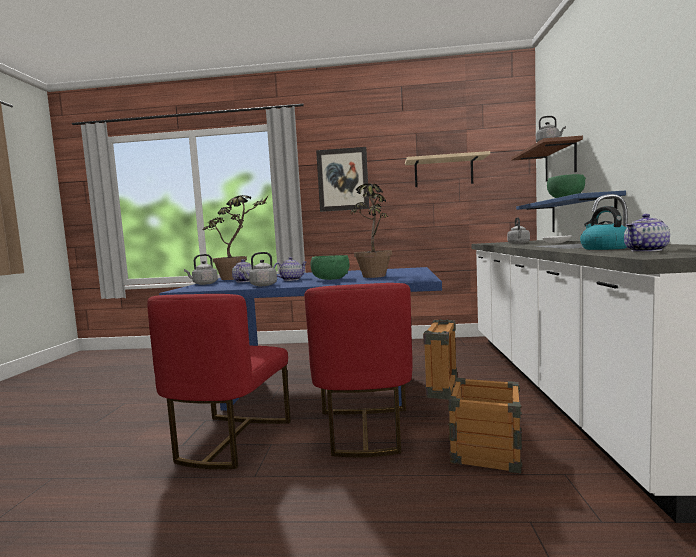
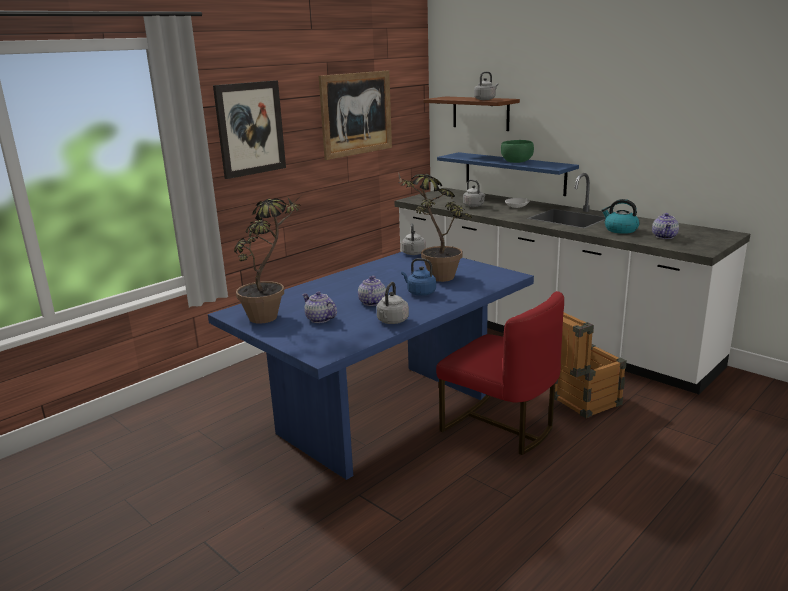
camera: 50 degrees left, 15 degrees up
(204, 284) = (285, 338): grey kettle -> grey kettle (414, 254)
(229, 440) = (429, 492): red chair -> none
(330, 279) = (420, 292): green bowl -> blue kettle
(443, 172) = (356, 114): beige shelf -> picture

